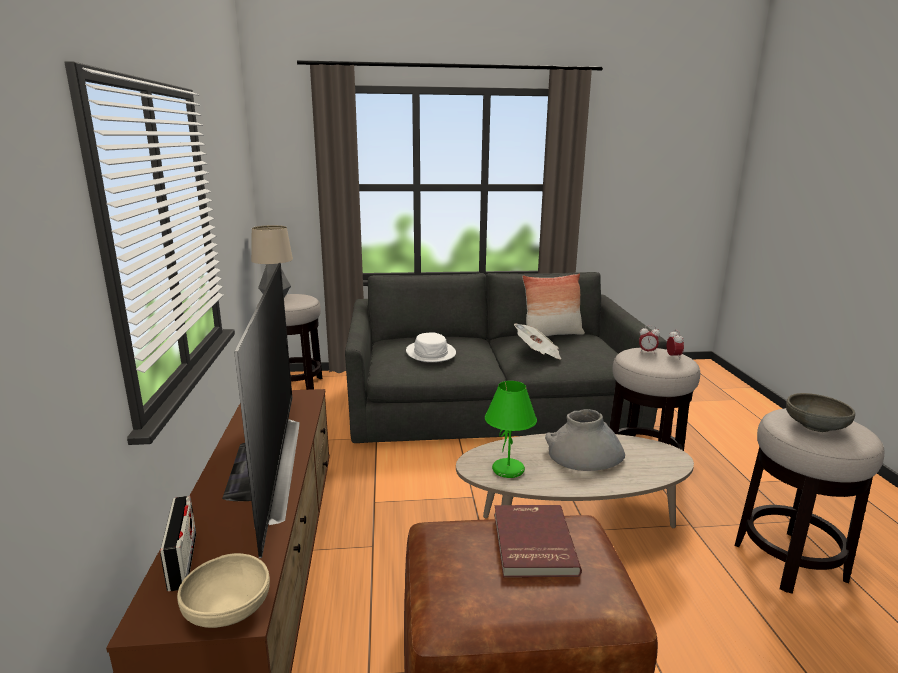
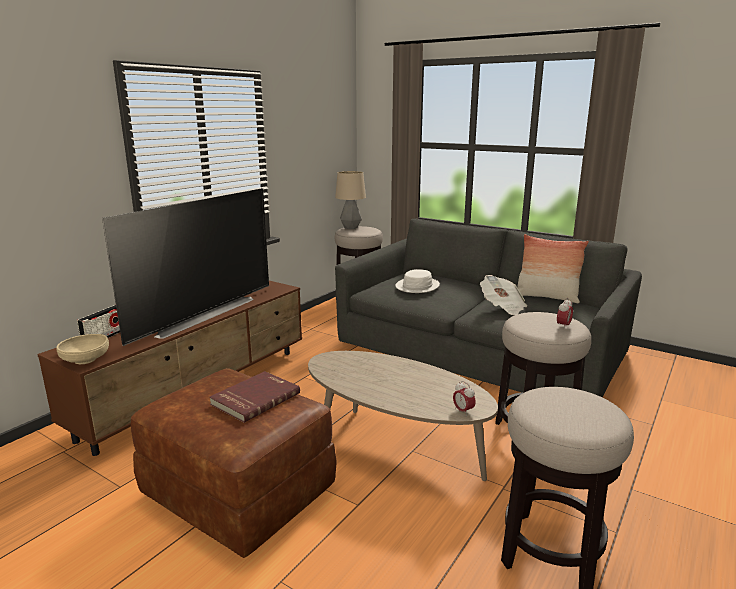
camera: 40 degrees right, 0 degrees up
(508, 470) = (340, 369): green table lamp -> none
(584, 453) = (411, 379): grey vase -> none
(647, 352) = (547, 317): alarm clock -> alarm clock (463, 411)
(815, 426) = (559, 406): grey bowl -> none

